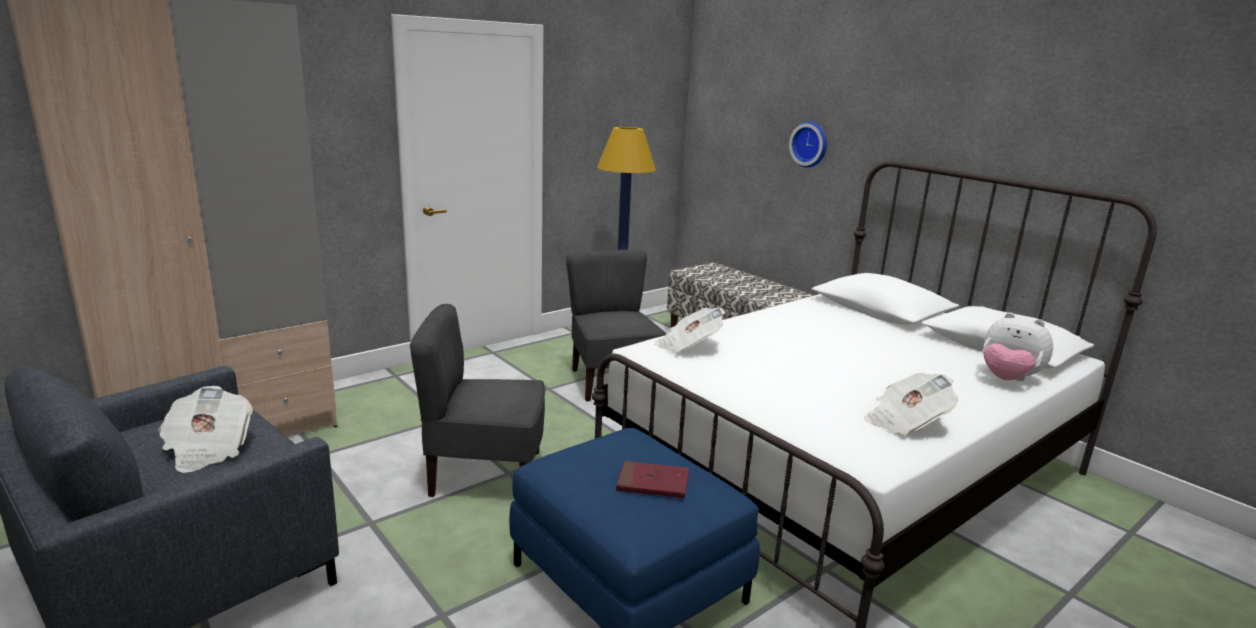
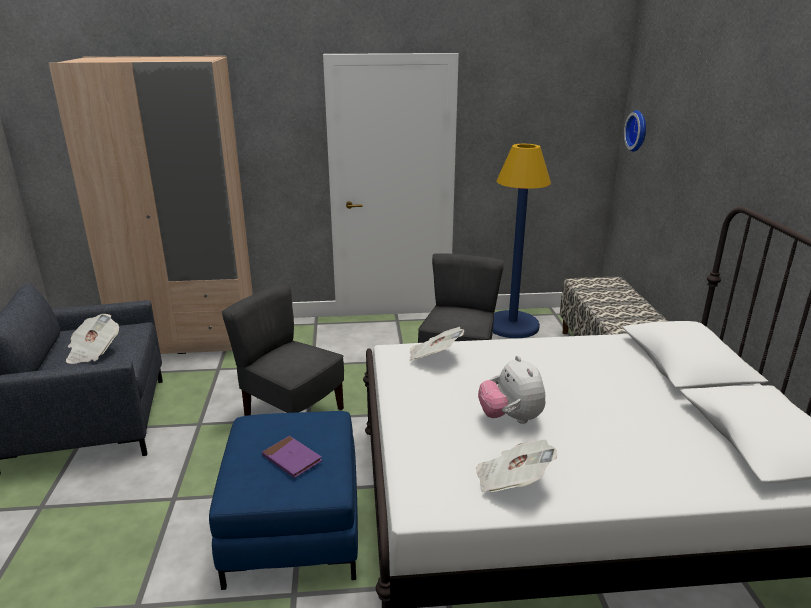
camera: 35 degrees right, 5 degrees up
(653, 483) = (292, 459): red book -> purple book
(810, 144) = (695, 175): wall clock -> wall clock (638, 131)
(1007, 379) = (702, 477): plush toy -> plush toy (510, 418)

